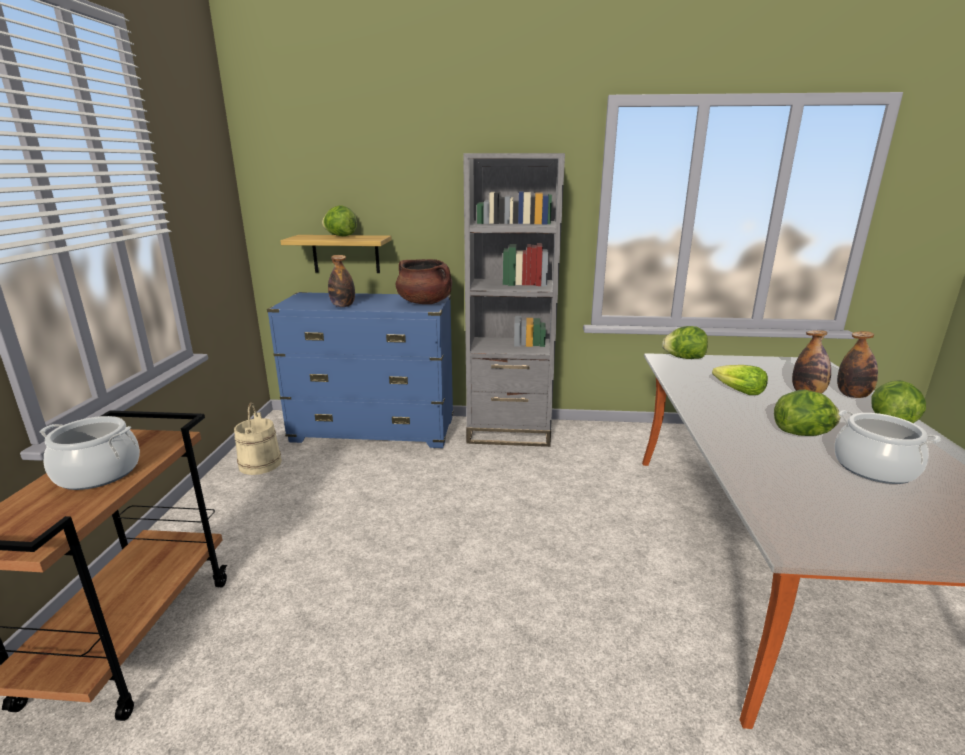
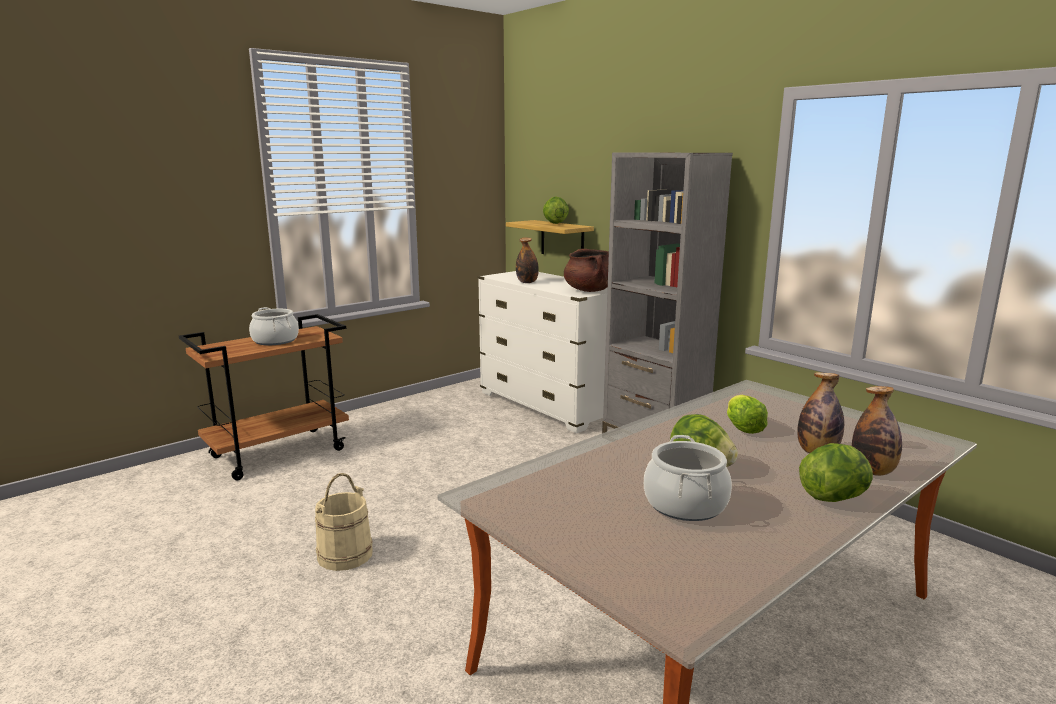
camera: 45 degrees right, 5 degrees down
(260, 464) = (447, 399): beige bucket -> beige bucket (345, 554)
(374, 431) = (549, 405): blue dresser -> white dresser
(683, 358) = (775, 393): lettuce -> none

